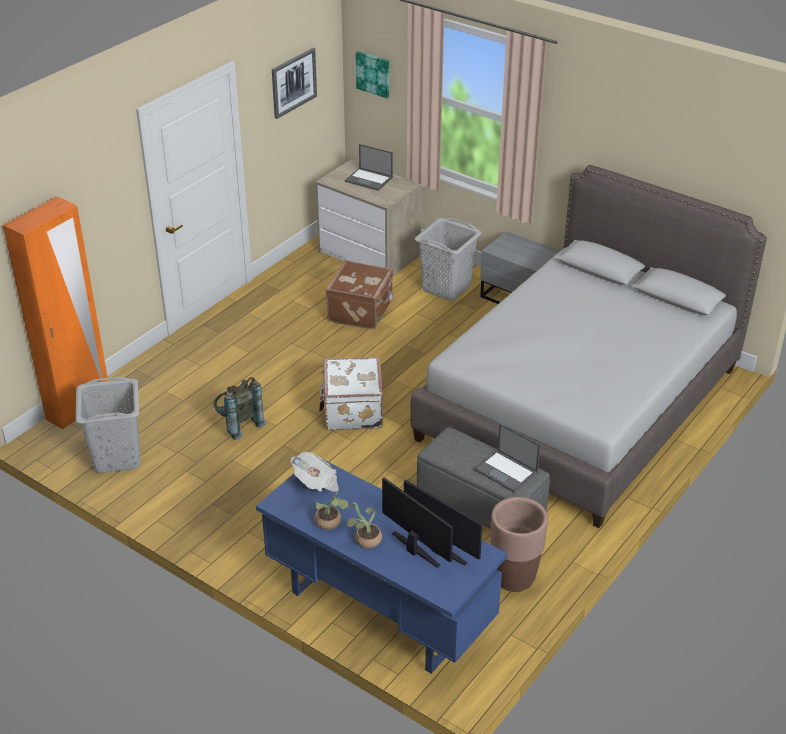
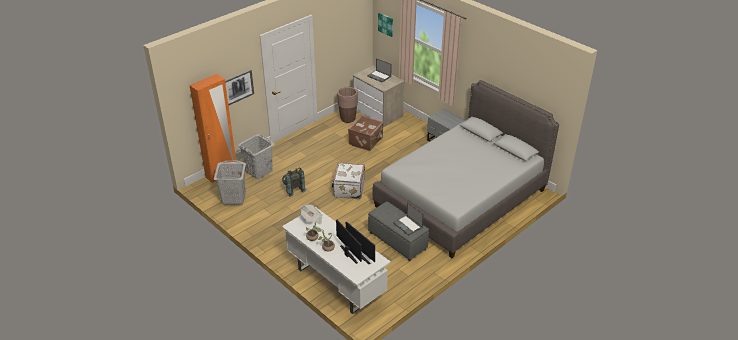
camera: 10 degrees right, 0 degrees up
(293, 82) = (344, 26): picture -> picture (238, 87)
(378, 612) = (335, 283): blue desk -> white desk
(447, 288) = (412, 134): grey laundry basket -> grey laundry basket (259, 171)
(514, 578) = (403, 276): brown planter -> brown planter (348, 119)

